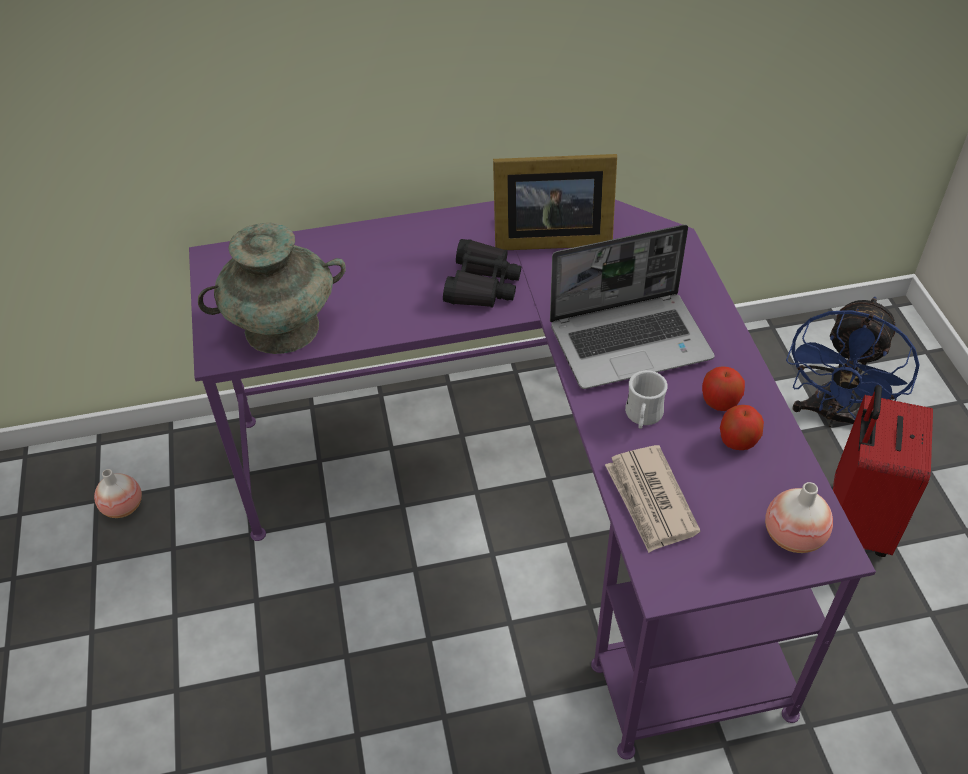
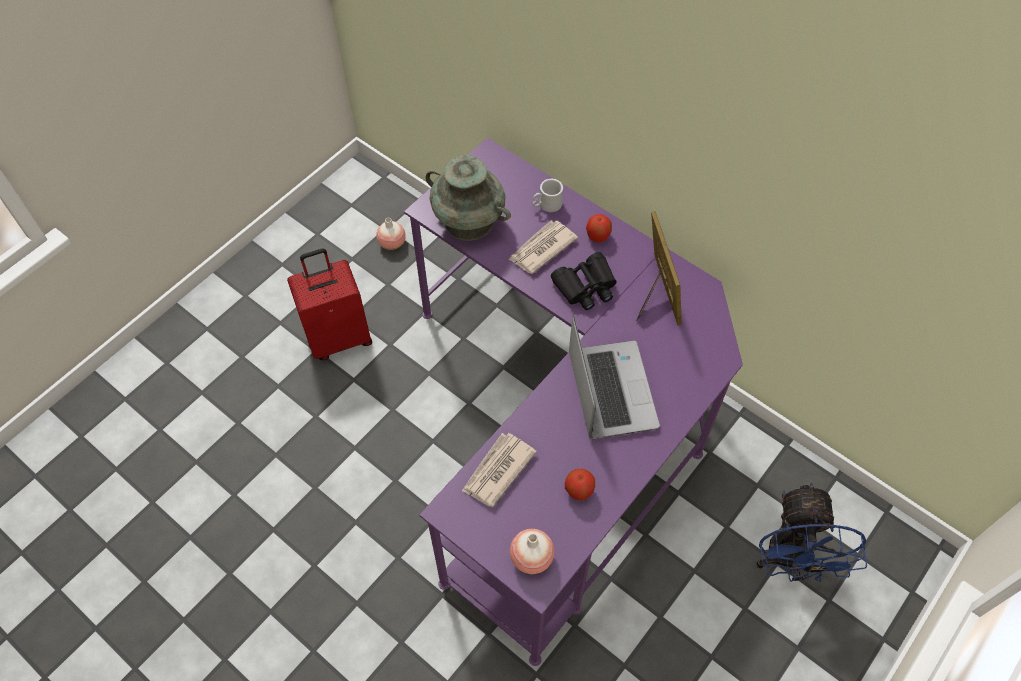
camera: 50 degrees right, 10 degrees up
(392, 290) = (541, 249): none -> newspaper
(548, 237) = (657, 293): picture frame -> picture frame turned 150 degrees counterclockwise
(631, 341) = (610, 389): laptop -> laptop turned 135 degrees counterclockwise
(643, 417) = (555, 431): white mug -> white mug (546, 205)
(719, 402) = (601, 464): apple -> apple (598, 236)
(833, 416) = (789, 561): blue fan -> blue fan turned 75 degrees counterclockwise
(855, 521) = (710, 622): red suitcase -> red suitcase (339, 337)

